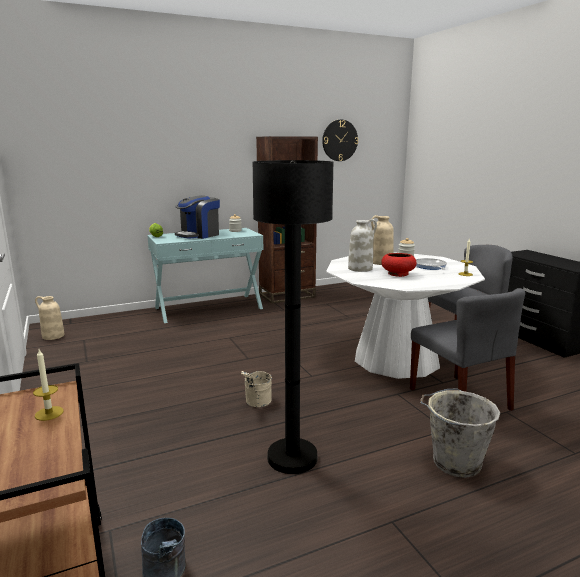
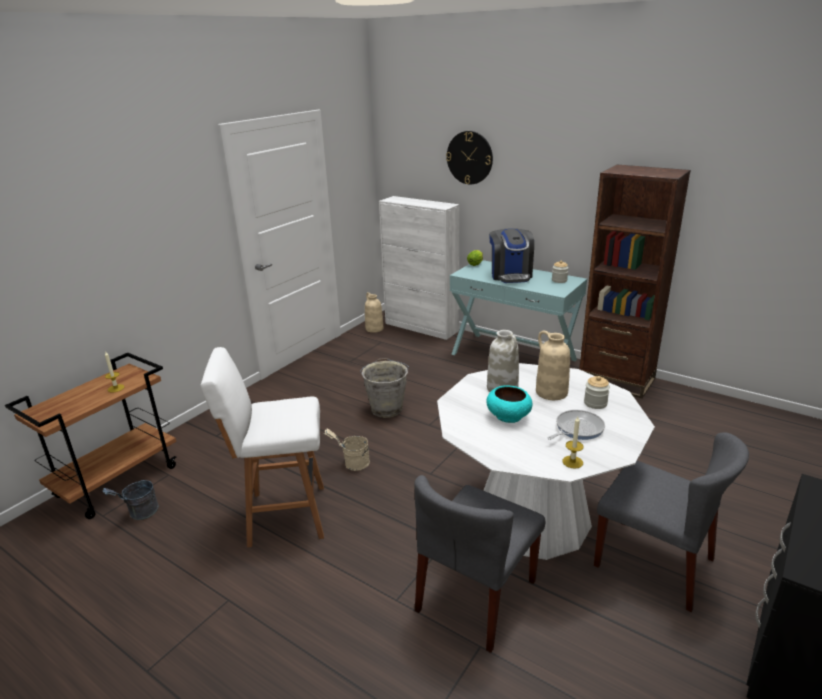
camera: 60 degrees right, 10 degrees up
(98, 320) = (421, 327): none -> white cabinet
(199, 235) = (510, 275): coffee machine -> coffee machine turned 105 degrees counterclockwise
(292, 457) = (283, 515): black floor lamp -> white stool
(339, 140) = (766, 180): wall clock -> wall clock (469, 157)
(397, 274) = (508, 415): red bowl -> turquoise bowl
(454, 462) = (337, 620): grey bucket -> grey bucket (386, 408)

